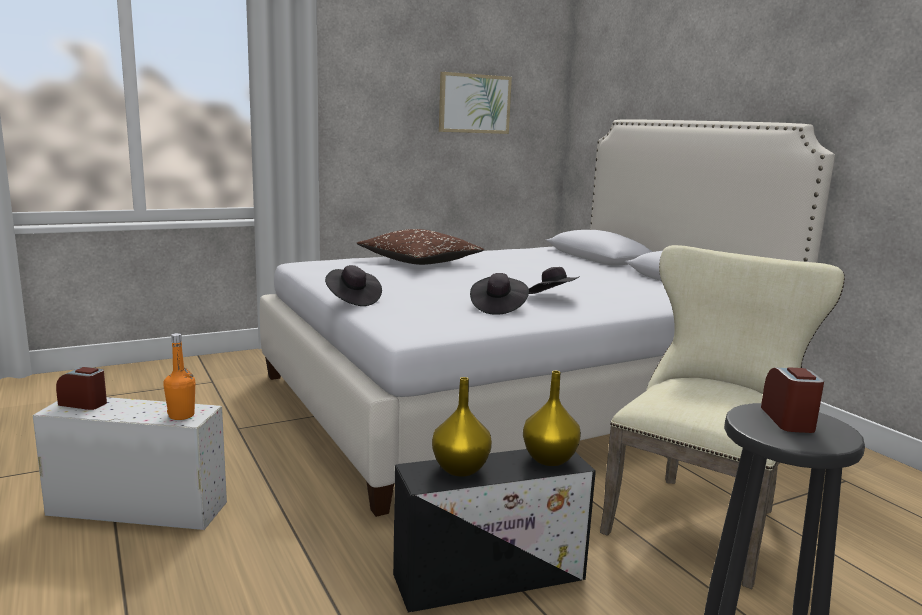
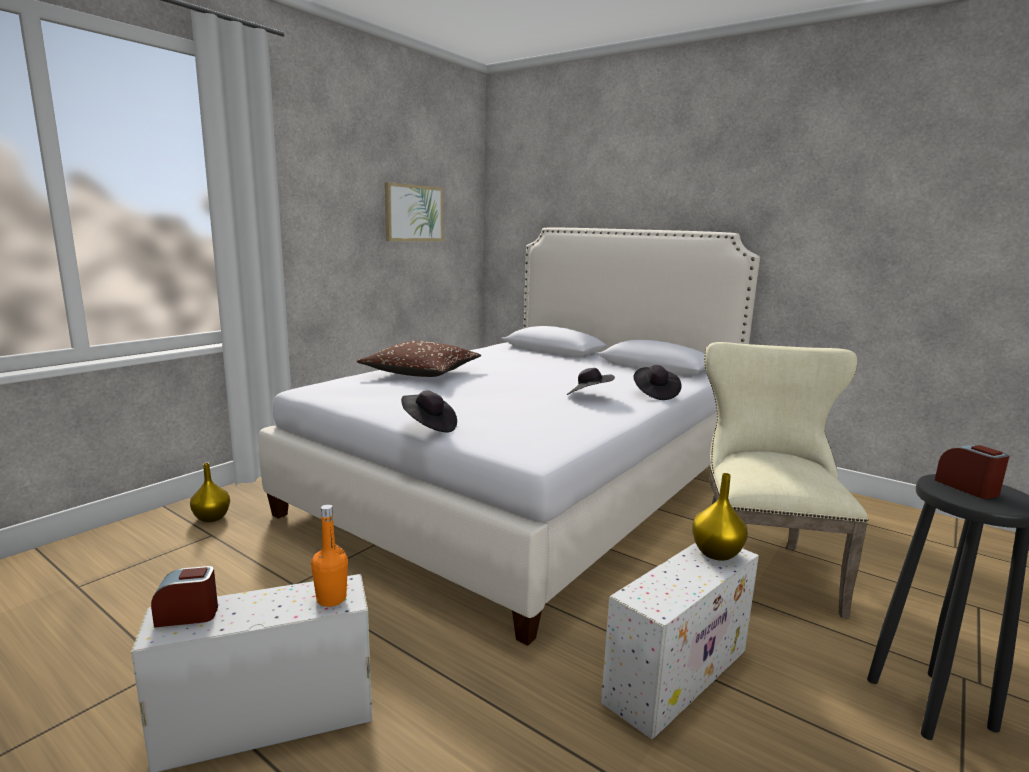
camera: 25 degrees left, 0 degrees up
(461, 469) = (668, 585): yellow vase -> yellow vase (212, 518)
(492, 576) = (679, 673): black storage box -> white storage box
(497, 308) = (563, 413): black hat -> black hat (655, 394)

